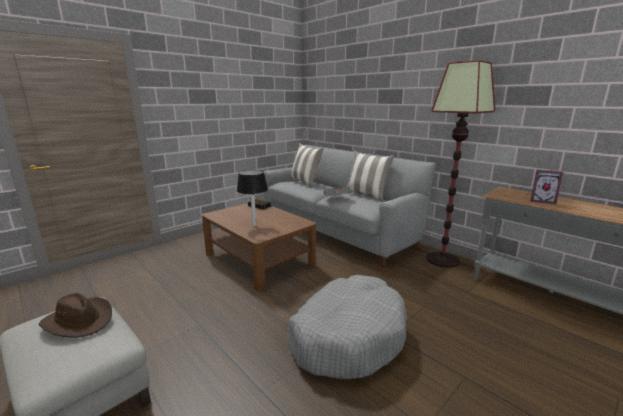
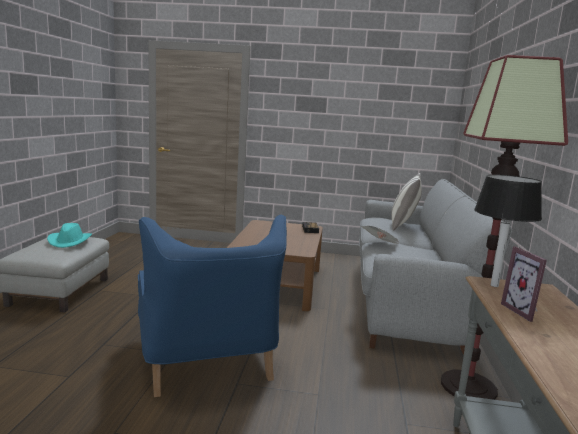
camera: 50 degrees right, 5 degrees down
(79, 321) = (70, 241): brown hat -> turquoise hat
(254, 225) = (262, 238): black table lamp -> black table lamp (494, 285)
(347, 336) = (207, 360): grey dog bed -> blue armchair
(366, 195) = (435, 256): pillow -> none

